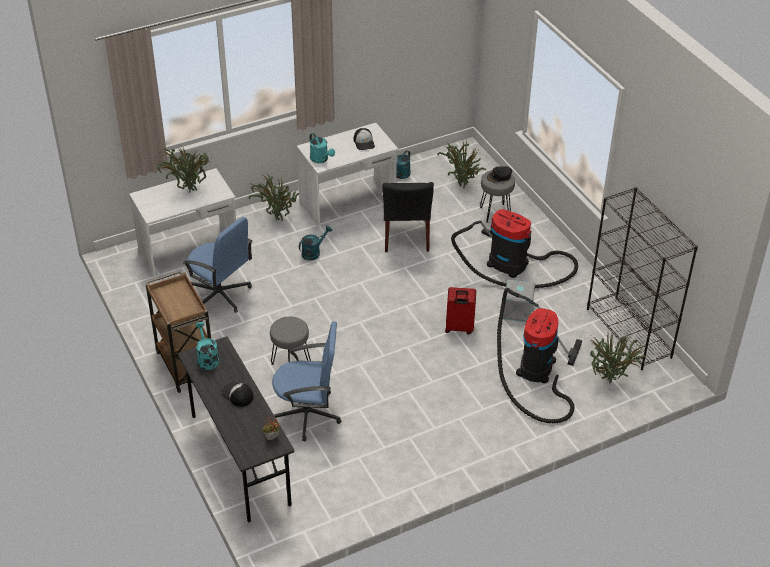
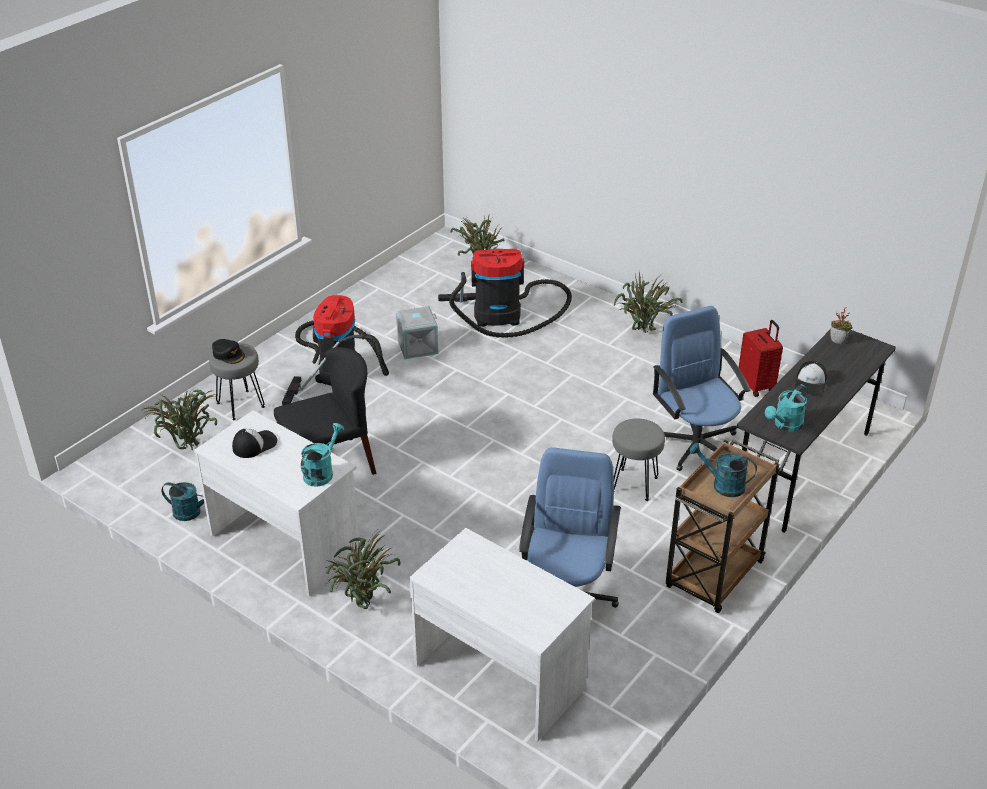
camera: 115 degrees left, 5 degrees down
(188, 190) = (485, 584): potted plant -> potted plant (642, 334)
(313, 252) = (417, 539): turquoise watering can -> turquoise watering can (722, 485)
(459, 328) = (475, 378): red suitcase -> red suitcase (757, 385)
(629, 333) = (402, 274): black bookcase -> none

